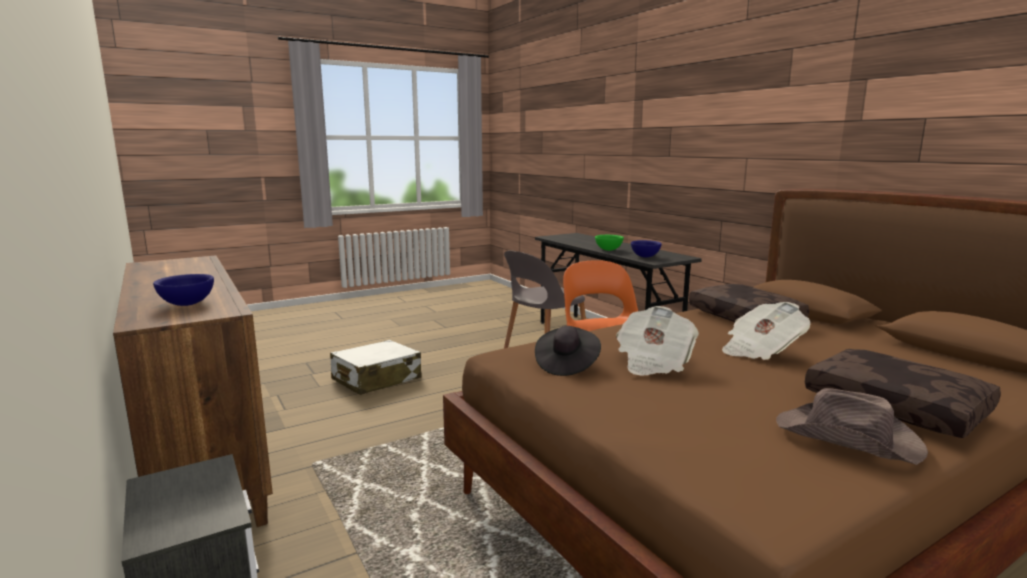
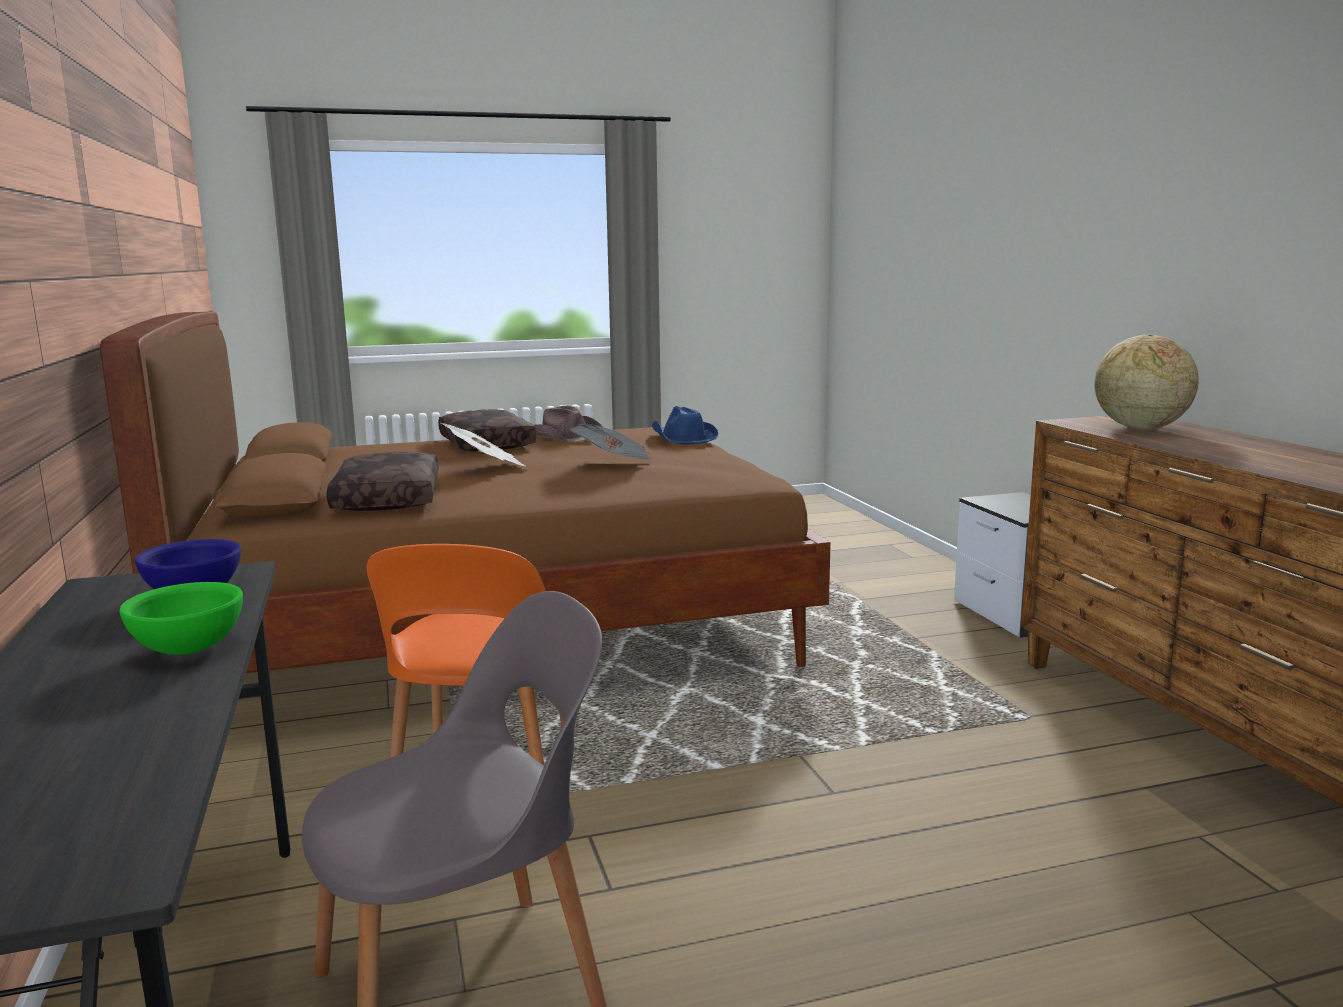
camera: 165 degrees left, 0 degrees up
(188, 304) = (1140, 428): blue bowl -> globe
(376, 379) = (1034, 919): white suitcase -> none
(566, 365) = (701, 469): black hat -> none
(668, 446) = (683, 438): none -> blue hat

